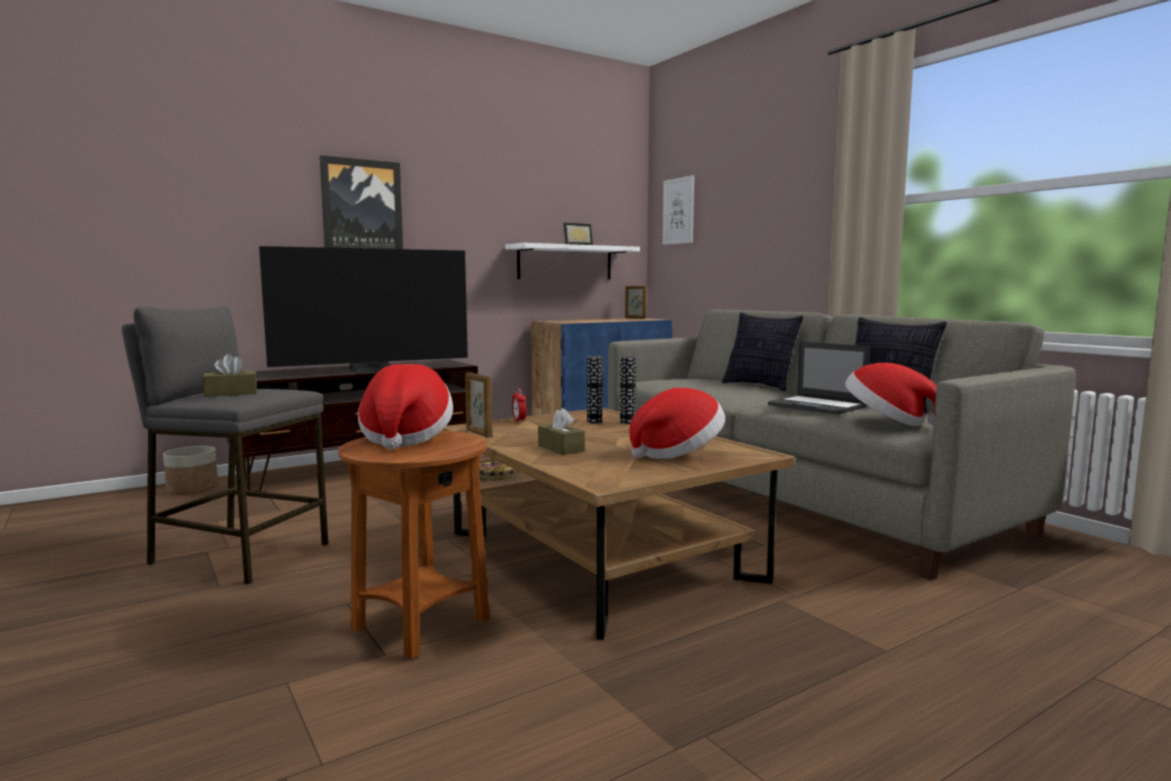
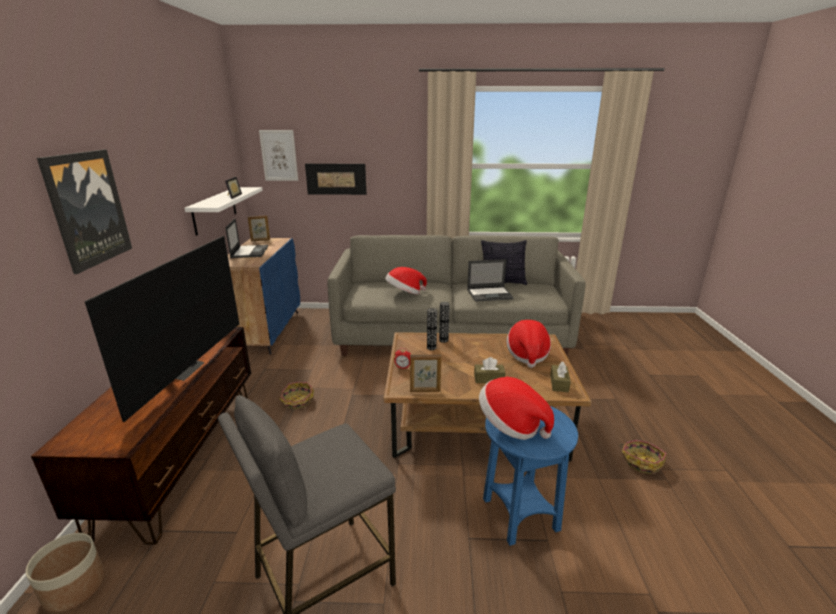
camera: 55 degrees left, 15 degrees up
(231, 393) = (329, 468): brown tissue box -> brown tissue box (559, 383)
(421, 625) = (520, 515): brown side table -> blue side table
(595, 320) = (249, 251): none -> laptop
(698, 709) = (641, 461): none -> basket
(730, 237) = (336, 179): none -> picture
(759, 386) = (419, 282): pillow -> none
(887, 422) = (535, 297): hat -> hat (404, 293)

